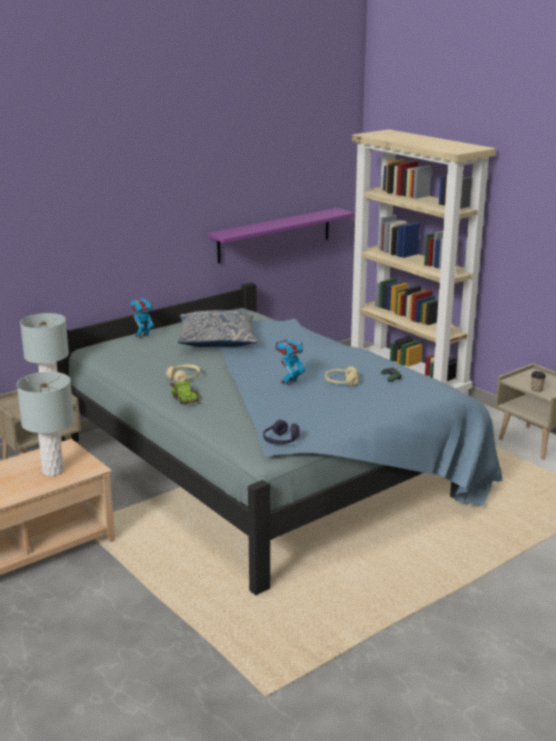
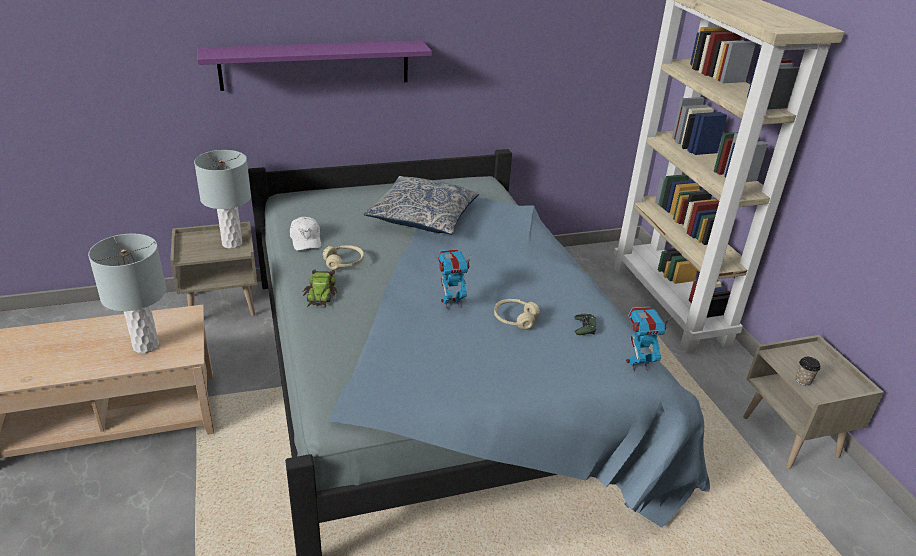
camera: 20 degrees right, 10 degrees up
(138, 371) = (306, 239): none -> white cap
(142, 336) = (352, 193): toy robot -> toy robot (637, 365)
(274, 235) = (548, 98): purple shelf -> purple shelf (315, 65)
(281, 440) = (367, 399): purple headphones -> none

